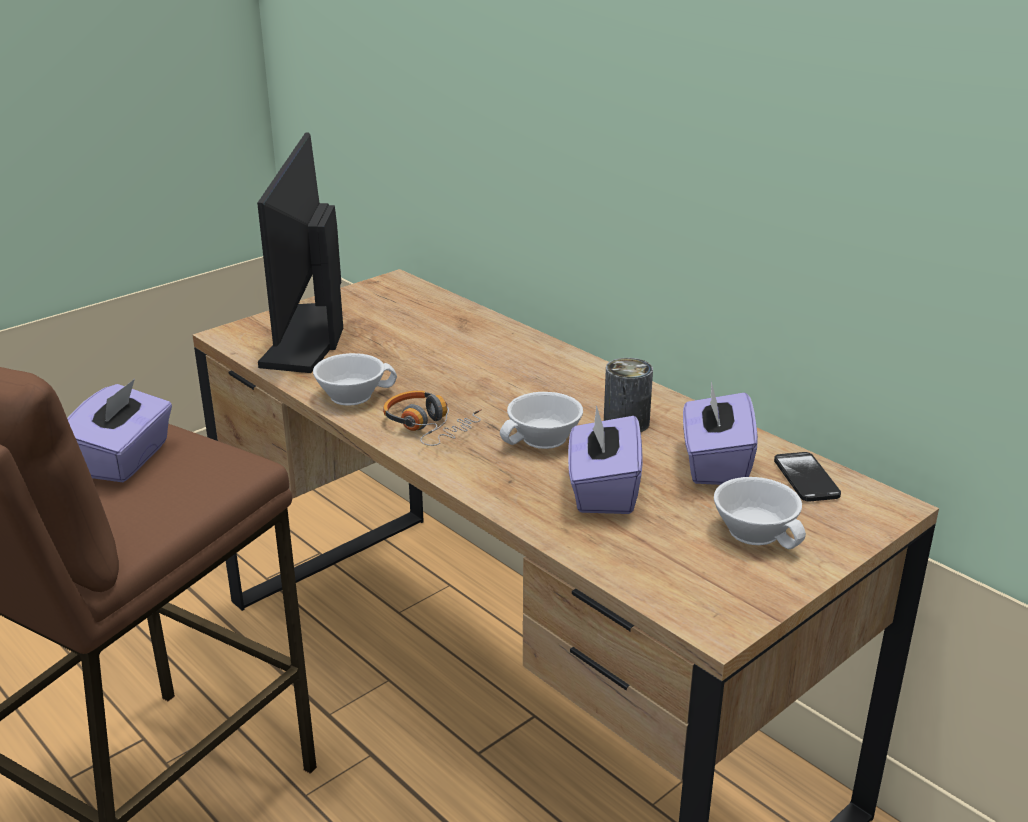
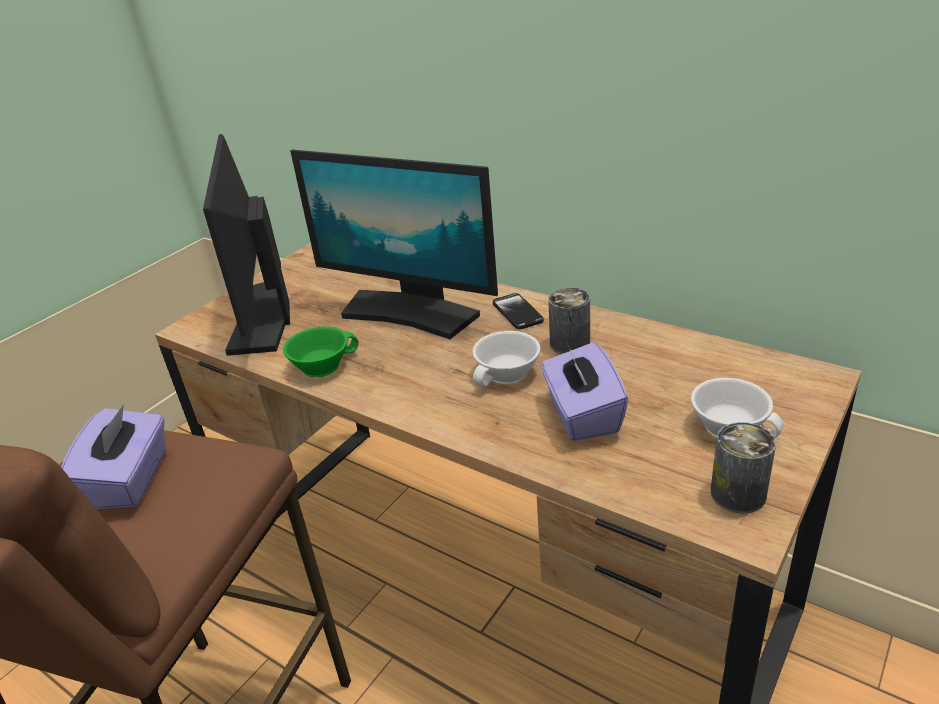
camera: 10 degrees left, 5 degrees up
(352, 394) = (322, 364): white cup -> green cup
(429, 427) = (403, 383): headphones -> none
(468, 361) = (410, 312): none -> monitor
(714, 464) = (662, 368): purple tissue box -> none
(727, 591) = (738, 494): none -> can
(806, 478) = (742, 366): phone -> phone (517, 312)

